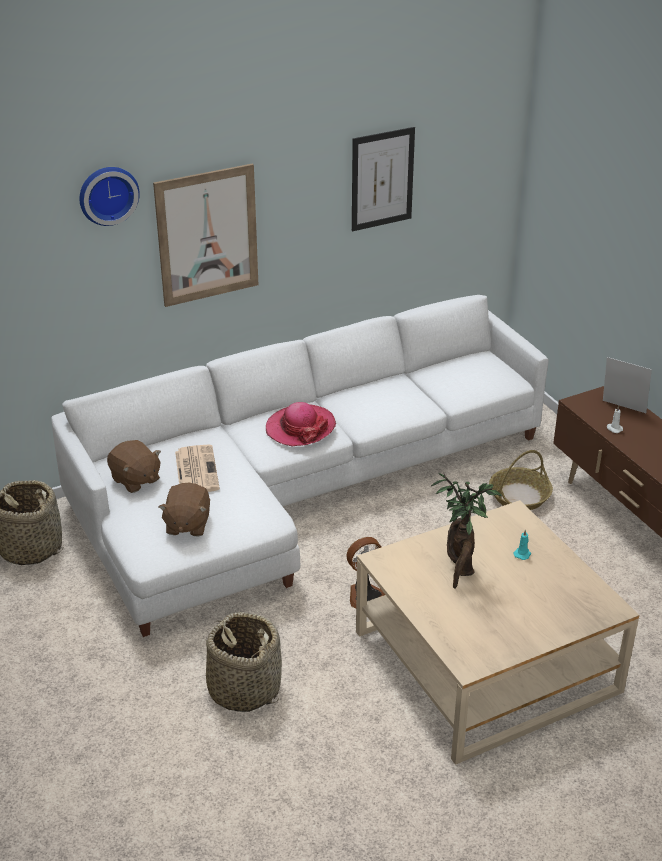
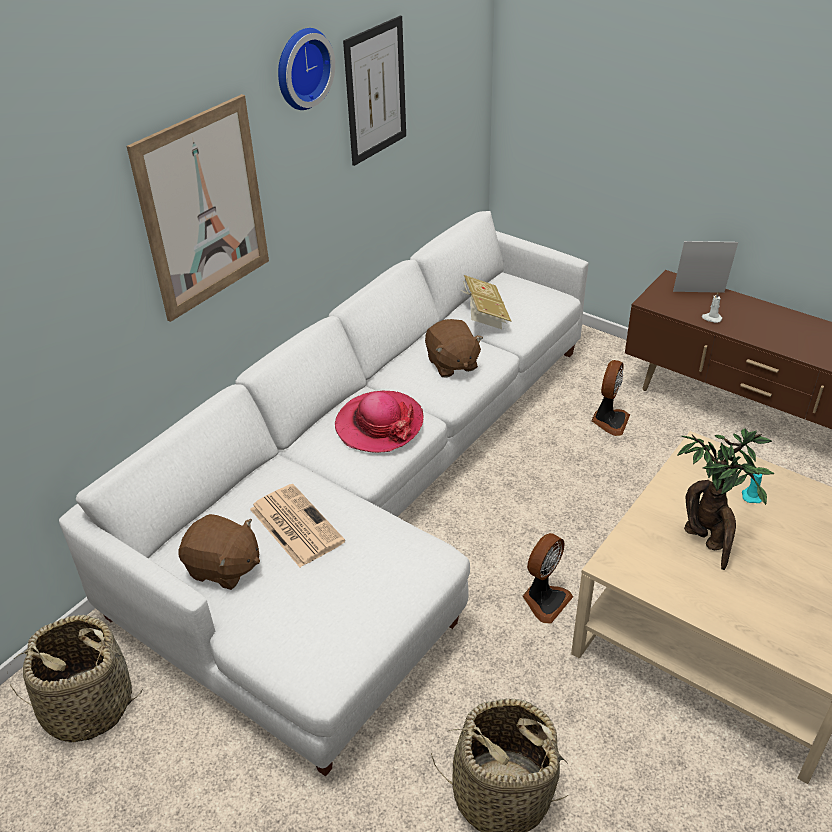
camera: 25 degrees left, 5 degrees up
(107, 194) = (69, 177): wall clock -> wall clock (300, 68)
(187, 524) = (339, 608): brown plush toy -> brown plush toy (452, 364)
(440, 377) = (484, 315): none -> book
(519, 496) = (609, 421): basket -> fan

